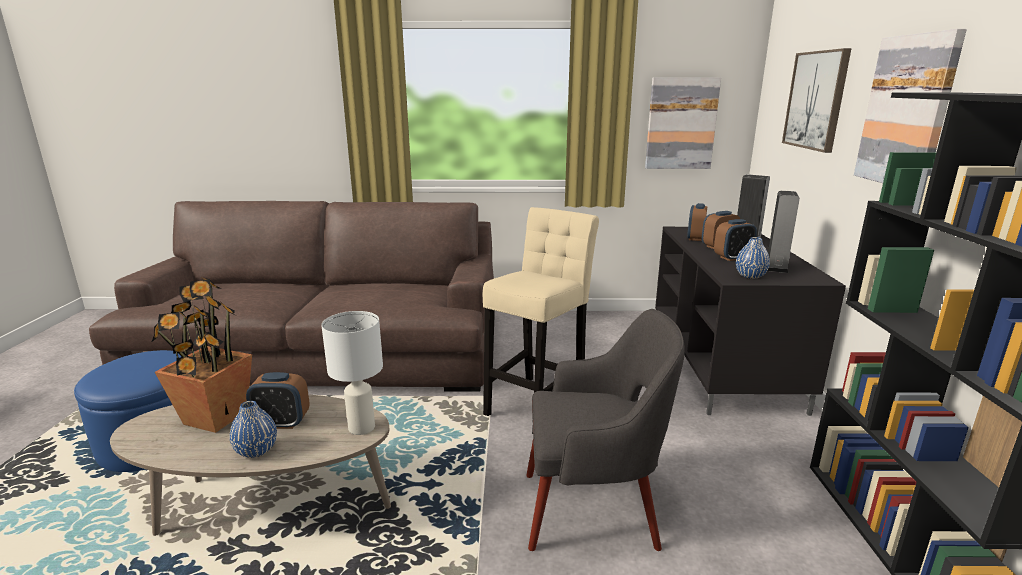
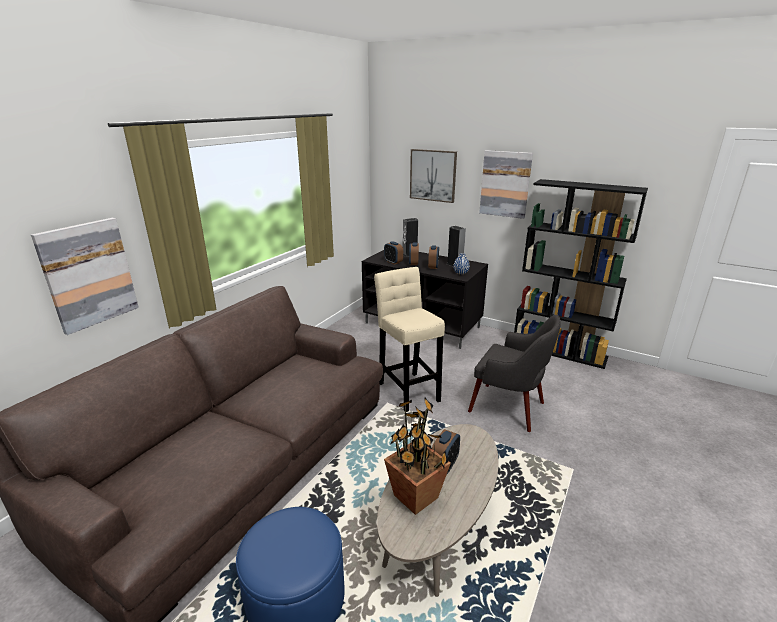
camera: 60 degrees left, 5 degrees up
(256, 450) = (472, 480): blue vase -> none
(362, 428) = (470, 434): white table lamp -> none
(592, 509) = (508, 407): grey armchair -> grey armchair turned 90 degrees clockwise
(681, 123) = (344, 193): picture -> picture (88, 274)

